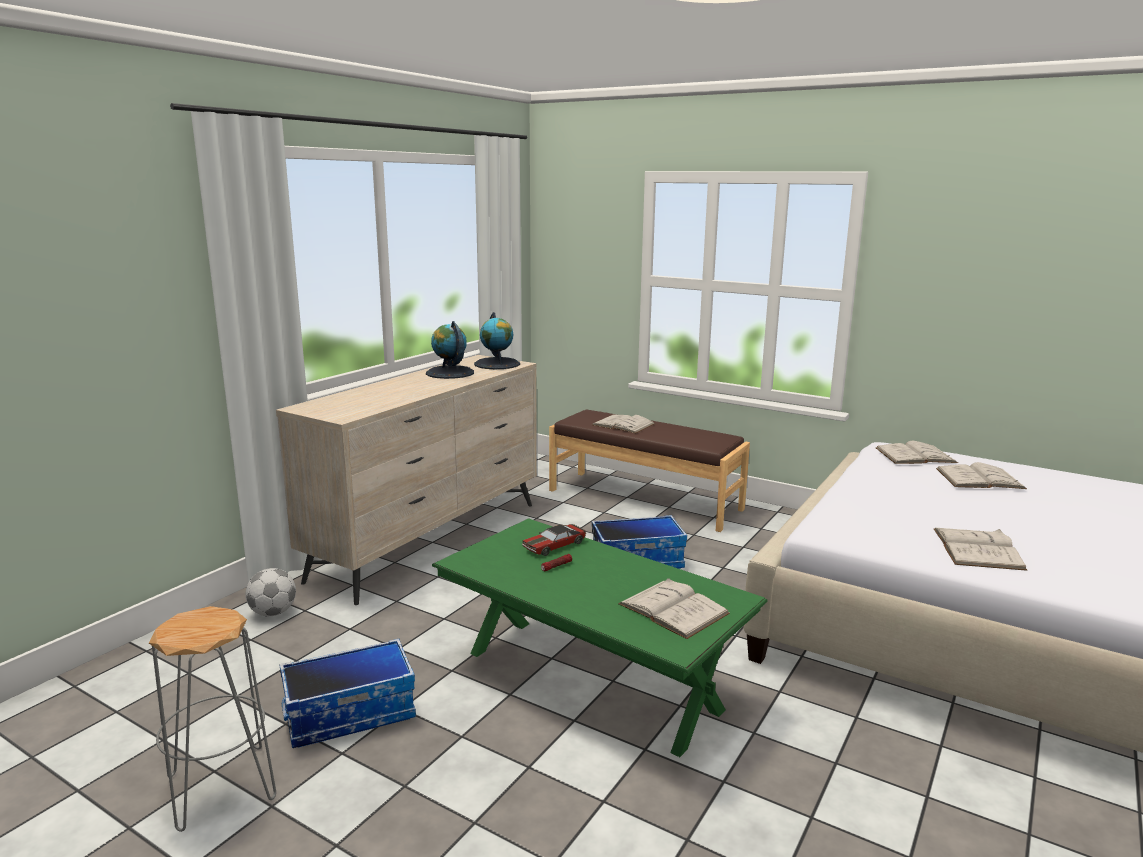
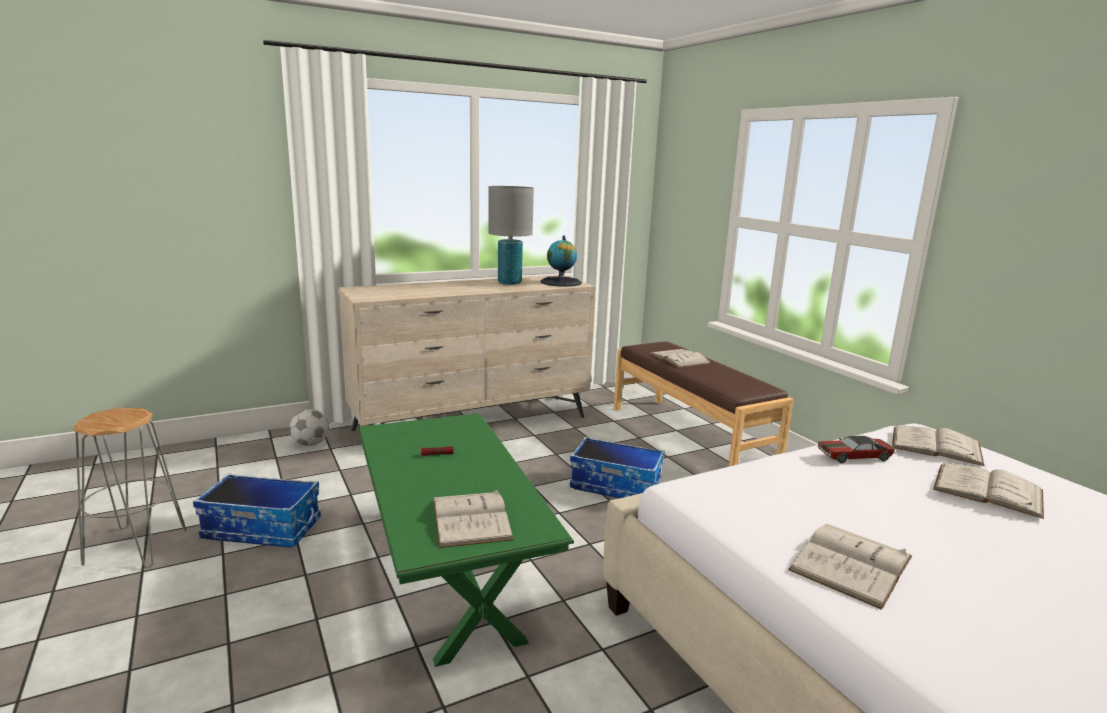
camera: 30 degrees right, 0 degrees up
(449, 373) = (509, 283): globe -> grey table lamp
(554, 546) = (462, 438): toy car -> toy car (853, 456)

